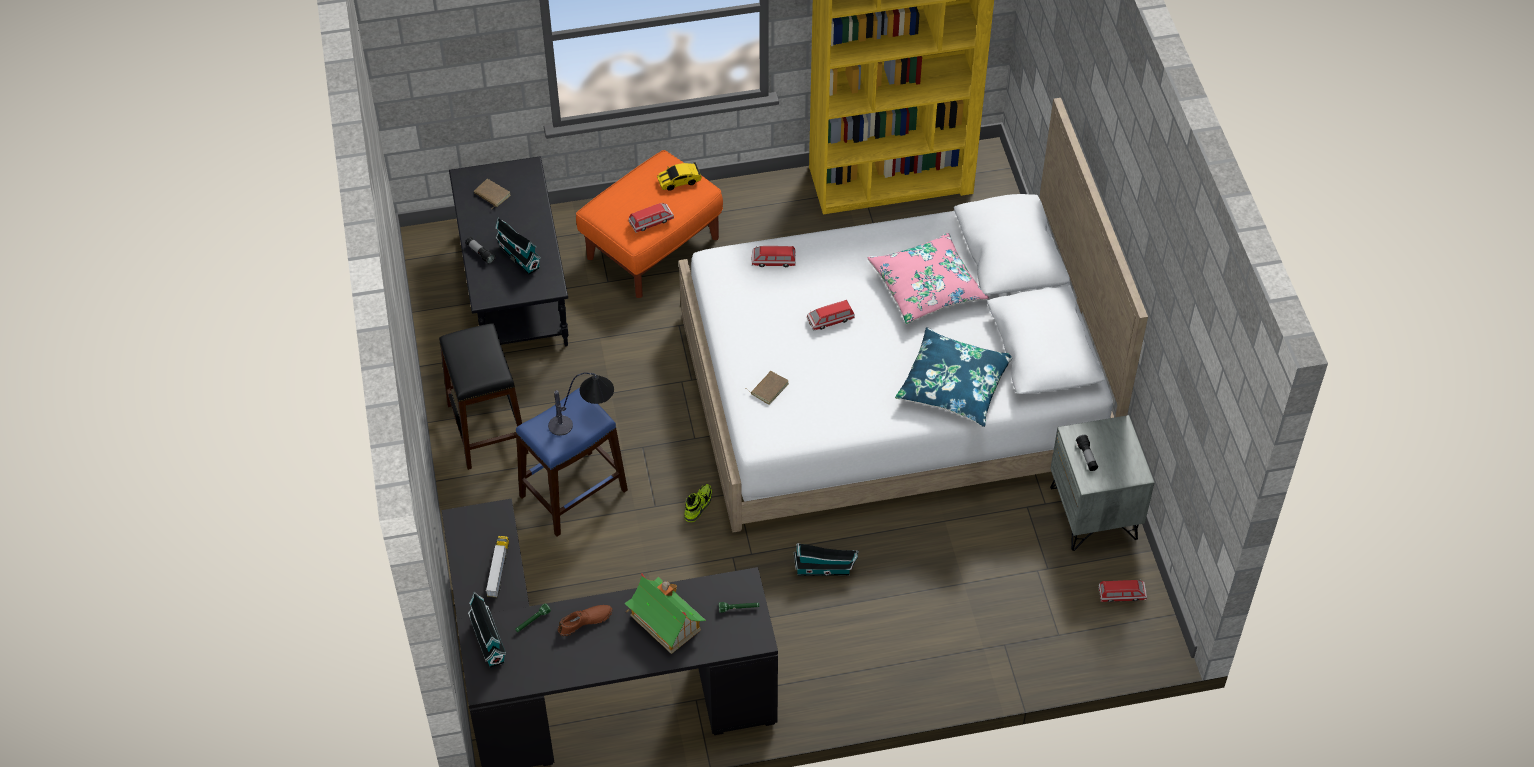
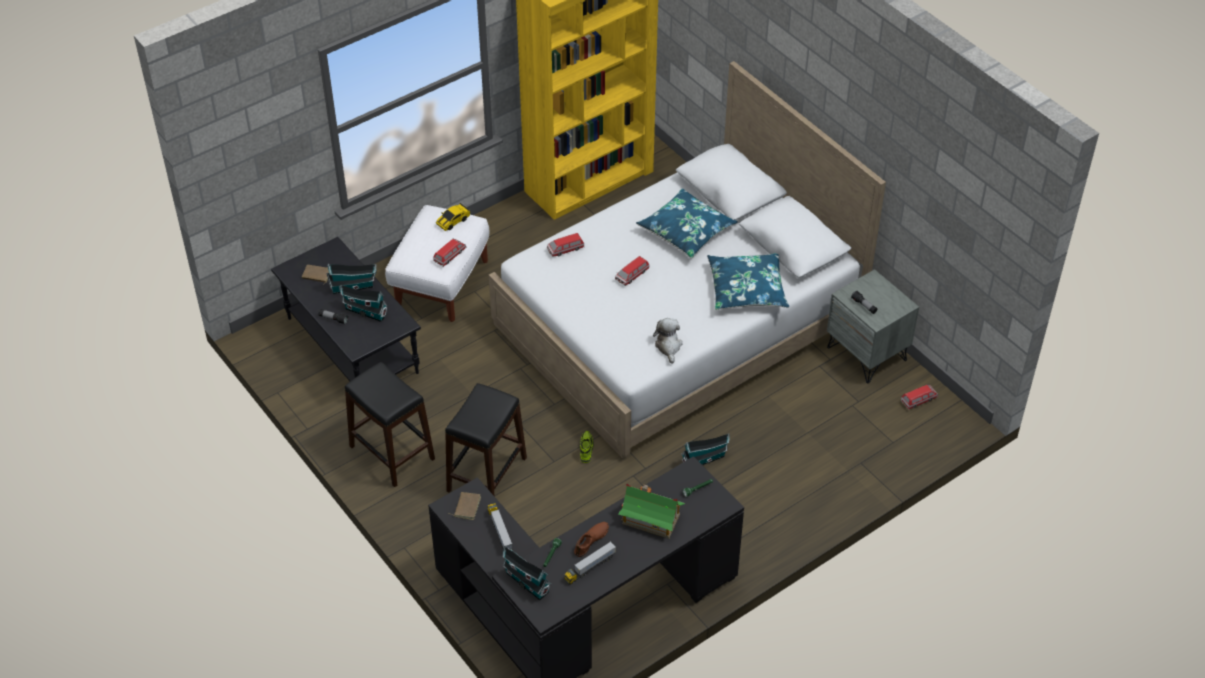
camera: 25 degrees left, 5 degrees down
(523, 222) = (354, 287): none -> toy house
(565, 652) = (590, 567): none -> toy truck
(573, 493) = (486, 474): blue stool -> black stool
(584, 419) = (495, 403): table lamp -> none
(653, 247) = (442, 283): orange ottoman -> white ottoman
(768, 388) = (616, 336): brown book -> brown book (466, 507)
(820, 422) = (668, 346): none -> plush toy
(926, 287) = (686, 231): pink pillow -> blue pillow

